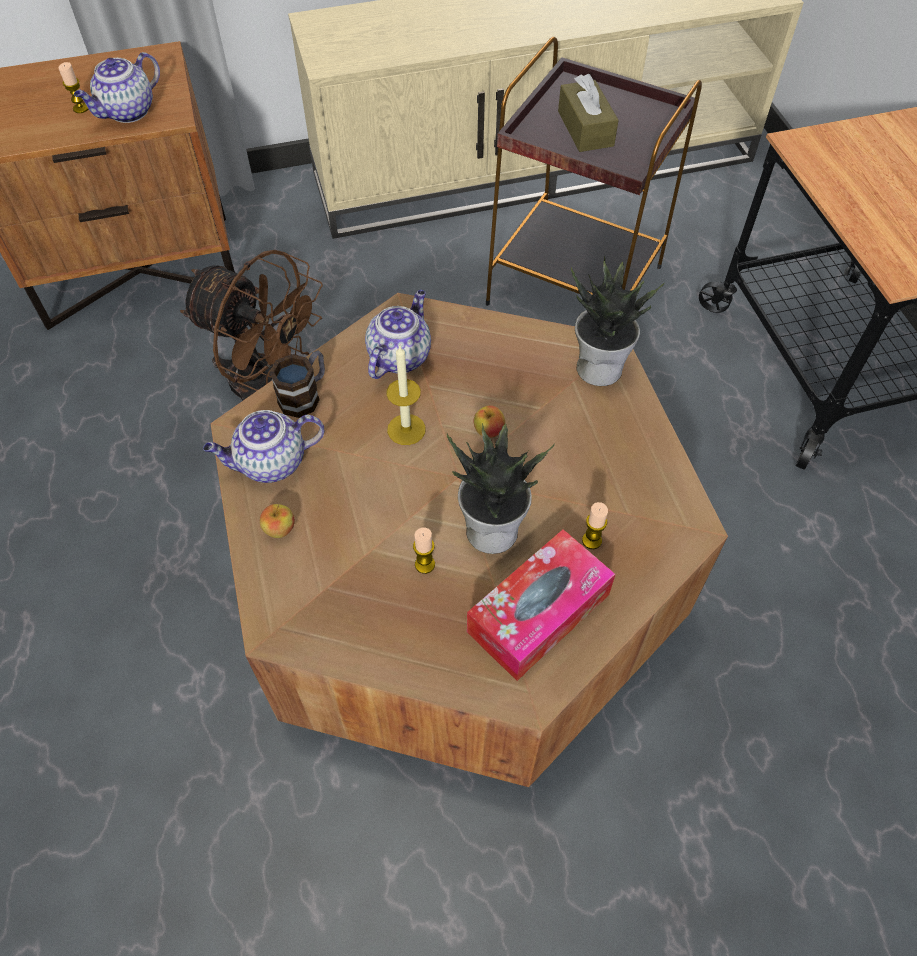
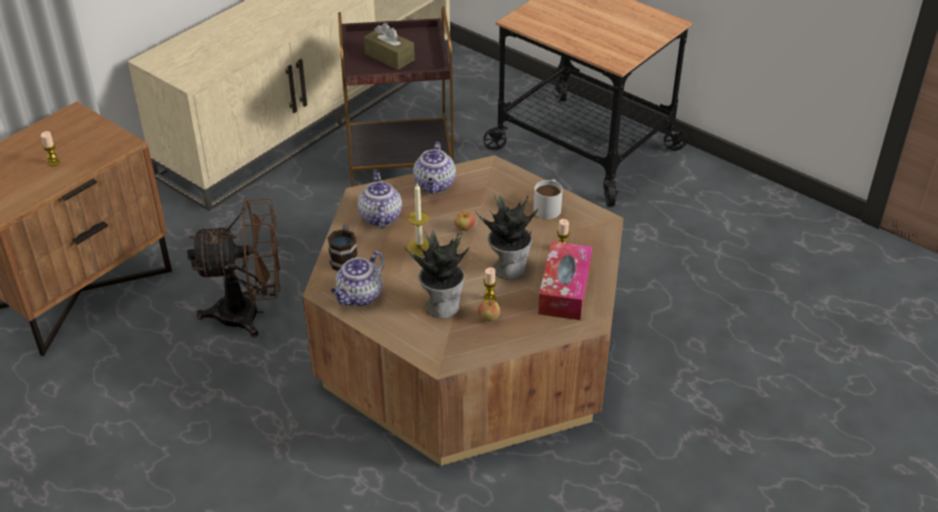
camera: 35 degrees left, 15 degrees down
(127, 112) = (90, 152): teapot -> teapot (435, 185)
(279, 529) = (396, 321): apple -> apple (489, 318)
(600, 367) = (494, 174): potted plant -> potted plant (442, 305)
(632, 457) = (548, 206): none -> white mug

